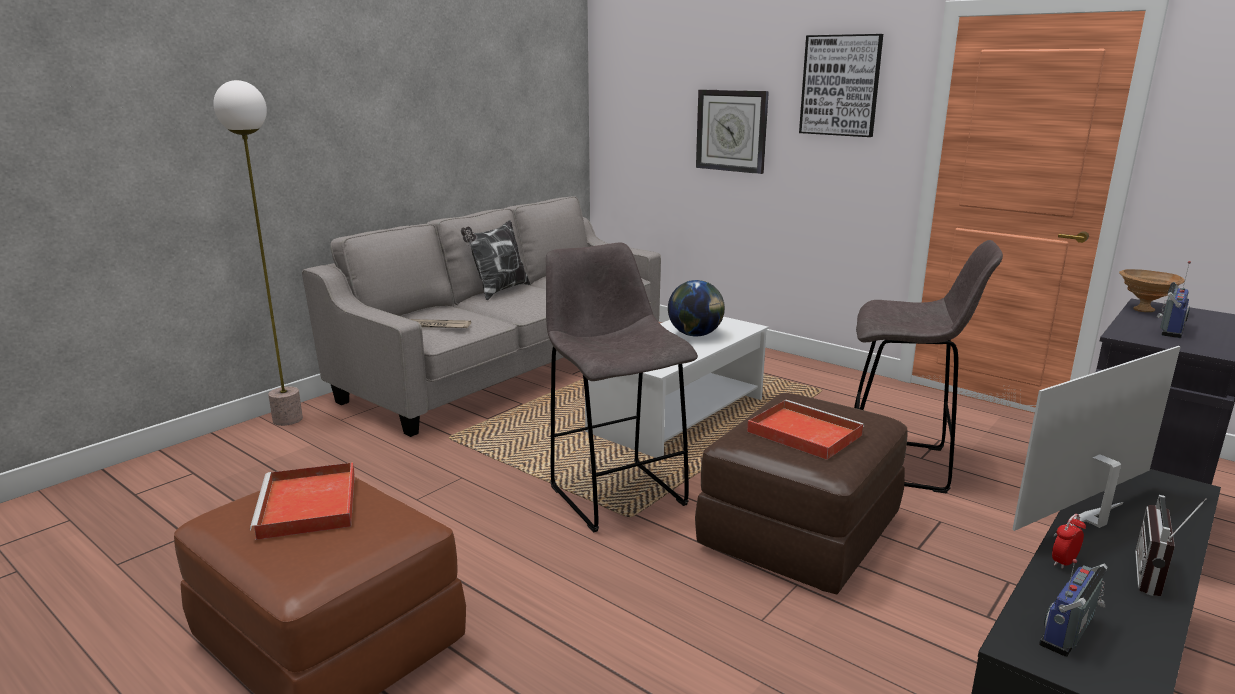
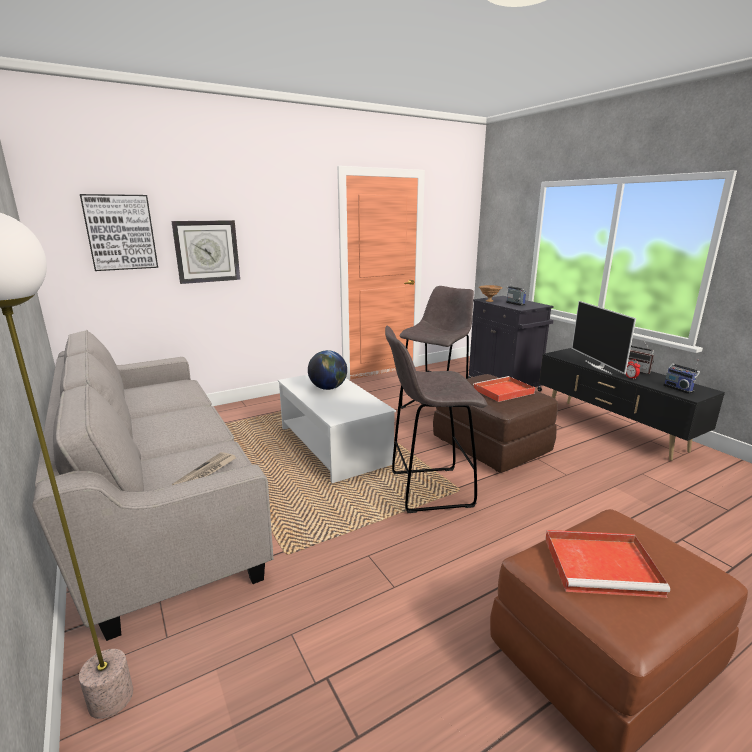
camera: 70 degrees left, 0 degrees up
(498, 291) = (137, 432): pillow -> none
(840, 85) = (285, 215): picture -> picture (120, 232)

